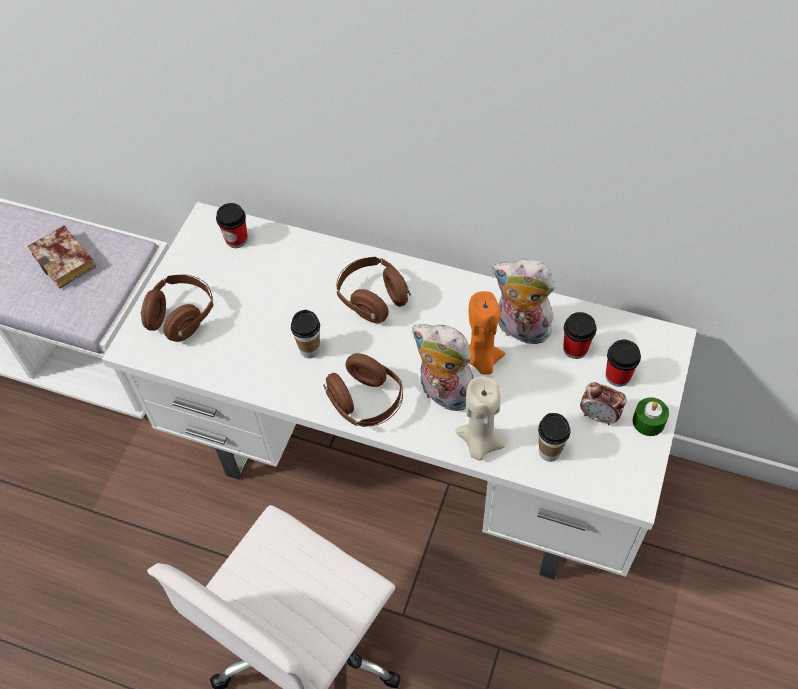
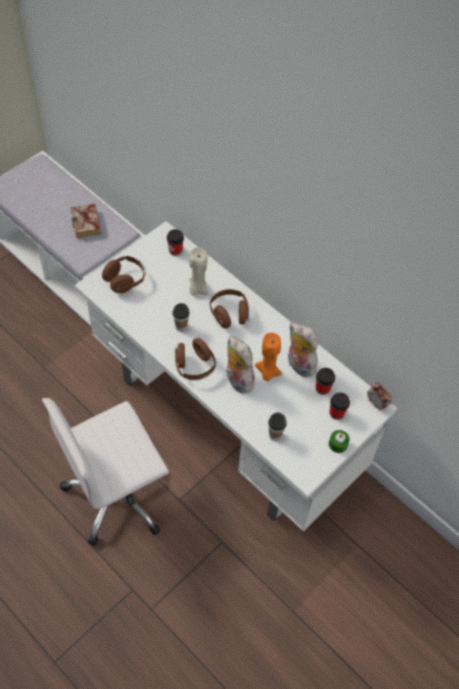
camera: 20 degrees right, 0 degrees up
(479, 444) = (240, 414): beige candle -> beige candle (197, 289)
(599, 416) = (313, 429): alarm clock -> alarm clock (376, 404)

